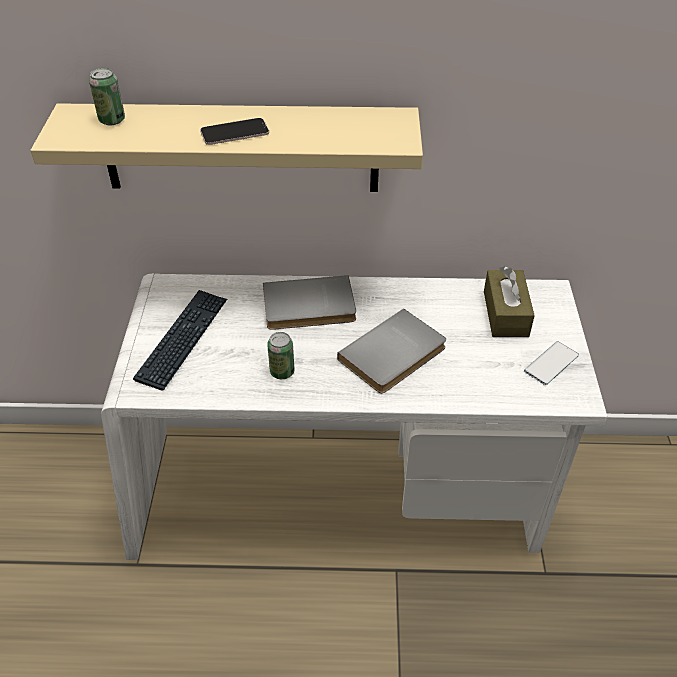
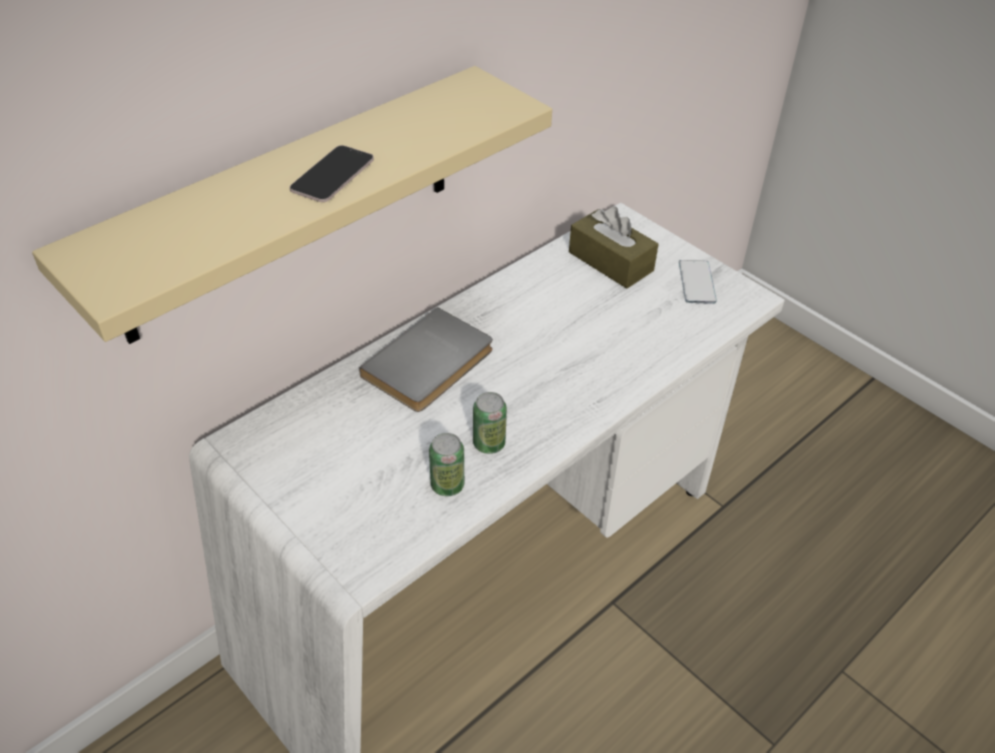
camera: 45 degrees left, 0 degrees up
(112, 120) = (154, 233): can -> can (447, 485)
(183, 339) = (341, 483): keyboard -> none
(395, 355) = (569, 358): grey book -> none

